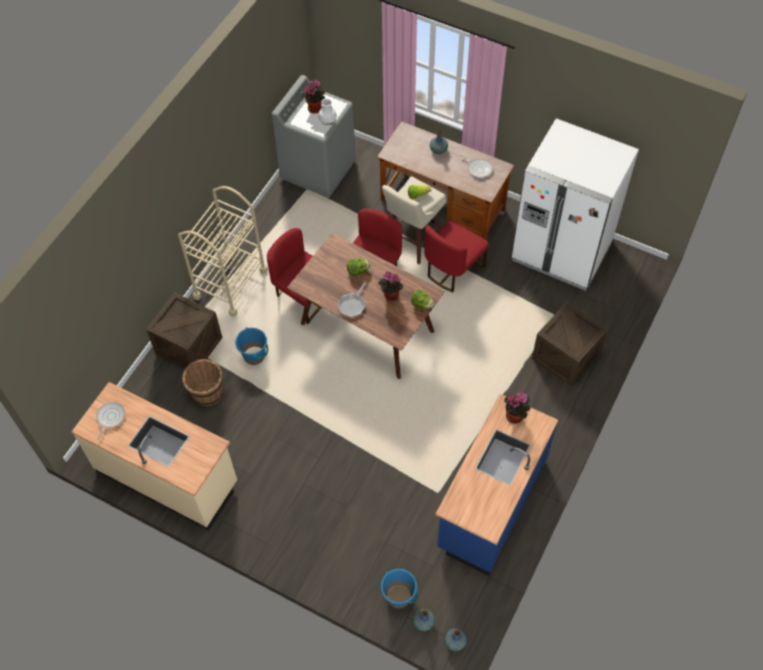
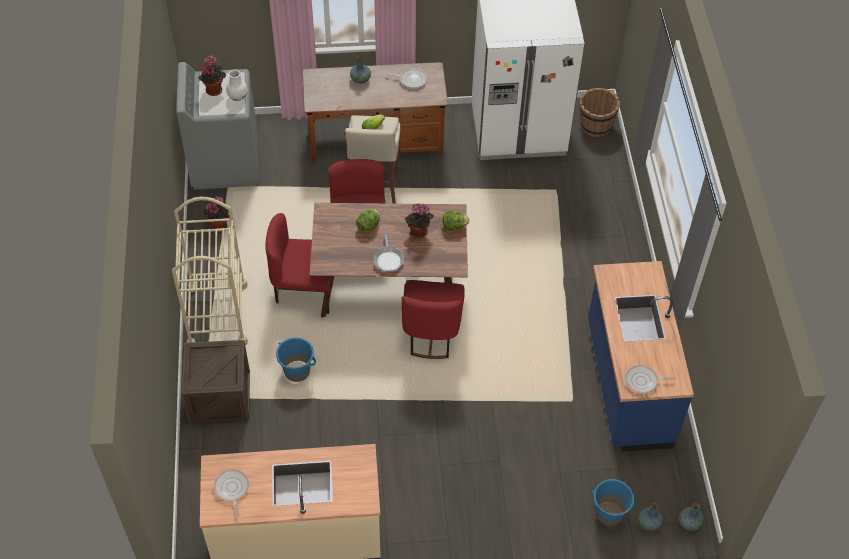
camera: 35 degrees left, 5 degrees down
(207, 393) = (276, 432): brown bucket -> brown bucket (595, 126)
(453, 269) = (431, 194): red chair -> red chair (431, 334)
(464, 509) = (643, 381): none -> frying pan
(515, 416) = (623, 276): potted plant -> potted plant (220, 225)
(565, 356) = (592, 221): crate -> none

